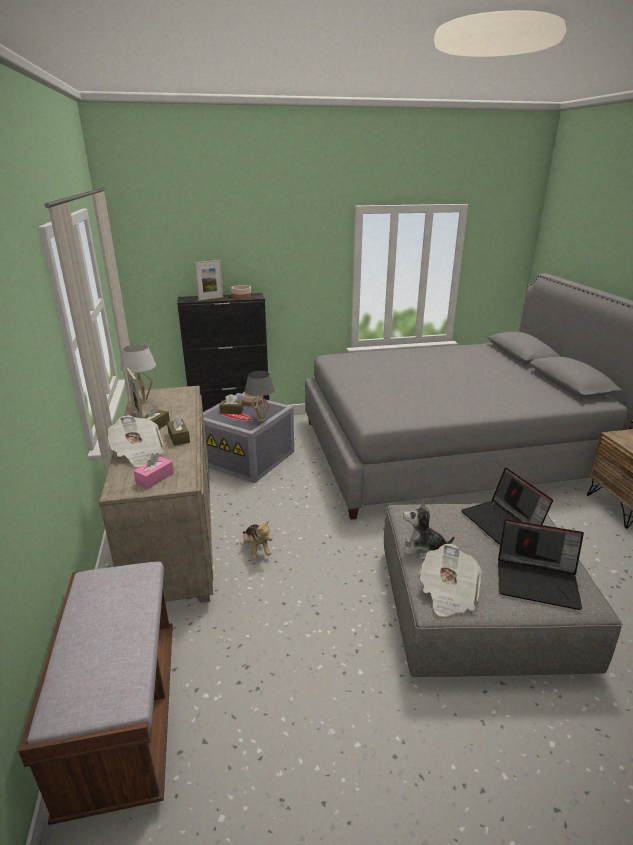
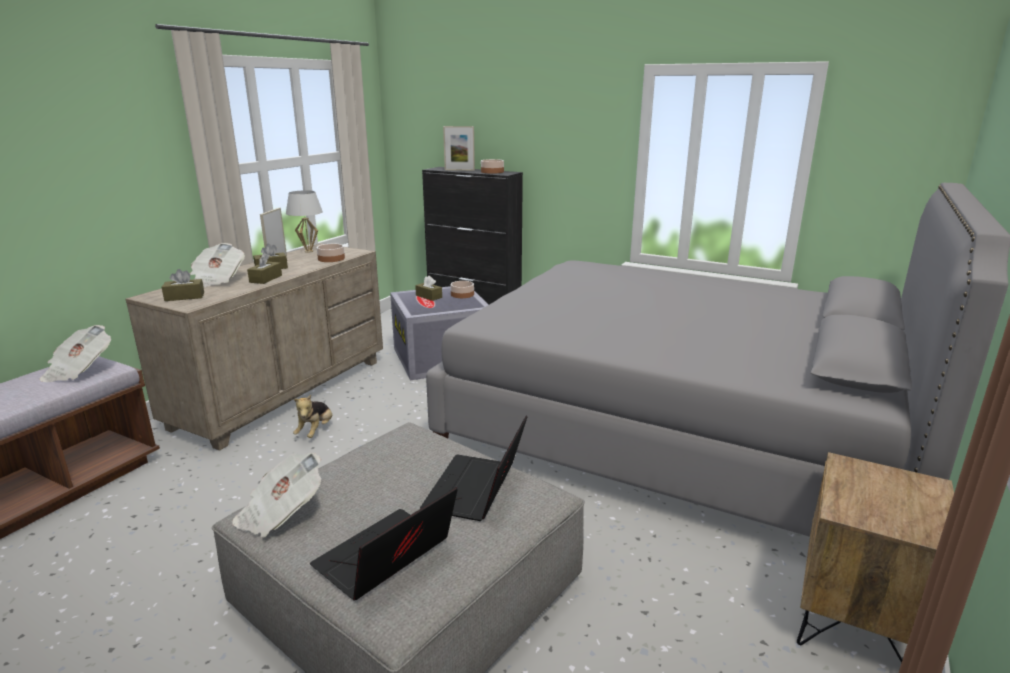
camera: 40 degrees right, 5 degrees down
(118, 588) = (79, 370): none -> newspaper
(155, 478) = (184, 297): pink tissue box -> brown tissue box
(183, 402) = (331, 258): none -> bowl
(261, 420) = (438, 310): grey table lamp -> none
(423, 549) = (346, 468): plush toy -> none
(538, 581) = (385, 560): laptop -> laptop turned 75 degrees clockwise

